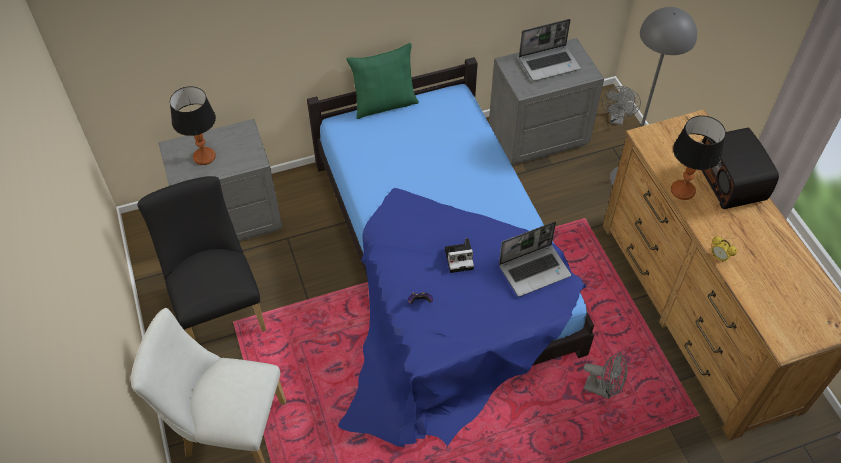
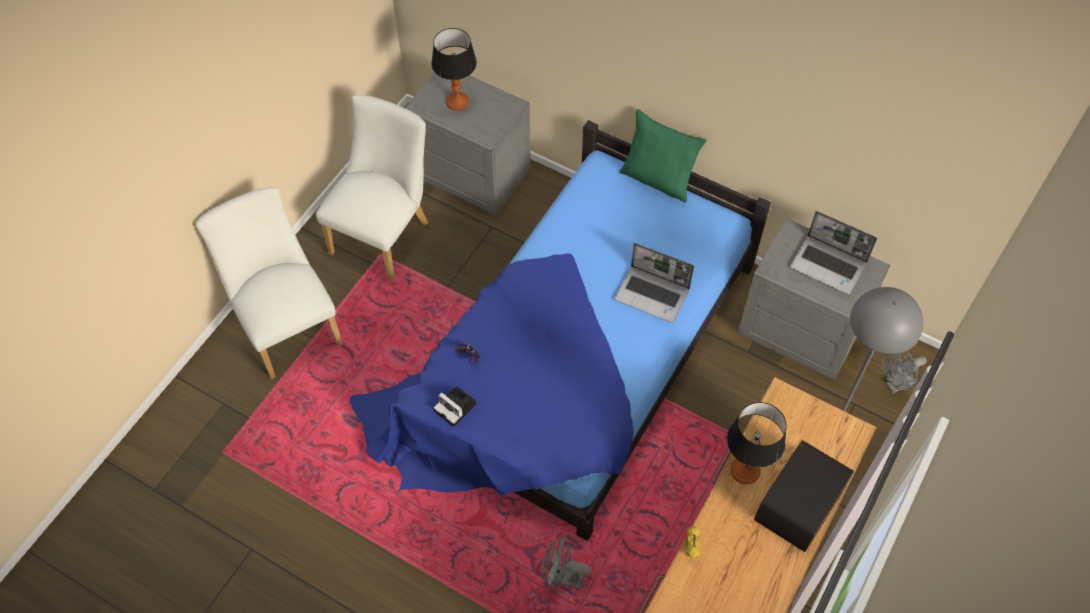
camera: 50 degrees right, 5 degrees up
(218, 306) = (384, 233): black chair -> white chair
(460, 258) = (542, 355): camera -> camera (457, 407)
(535, 270) = (583, 421): laptop -> laptop (653, 294)
(603, 389) = (562, 577): grey fan -> grey fan turned 120 degrees clockwise

